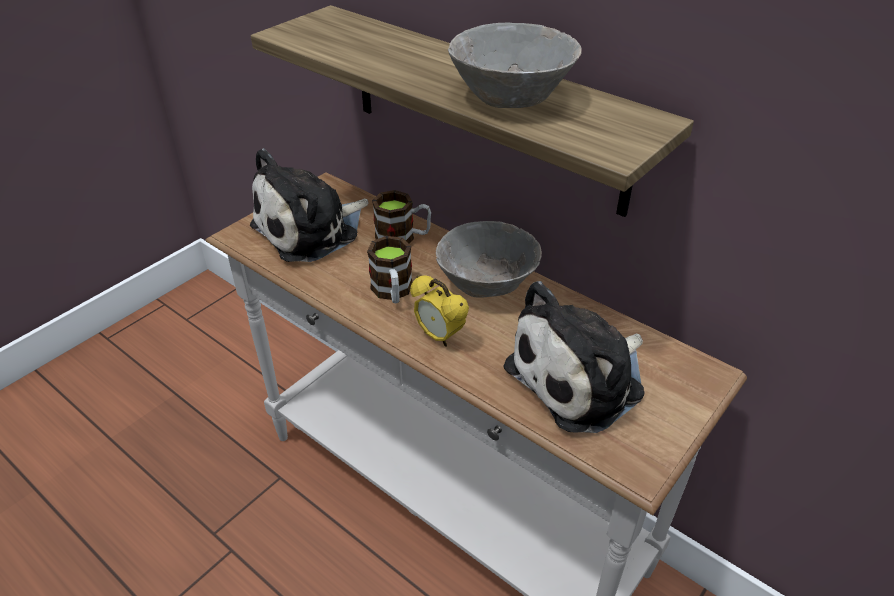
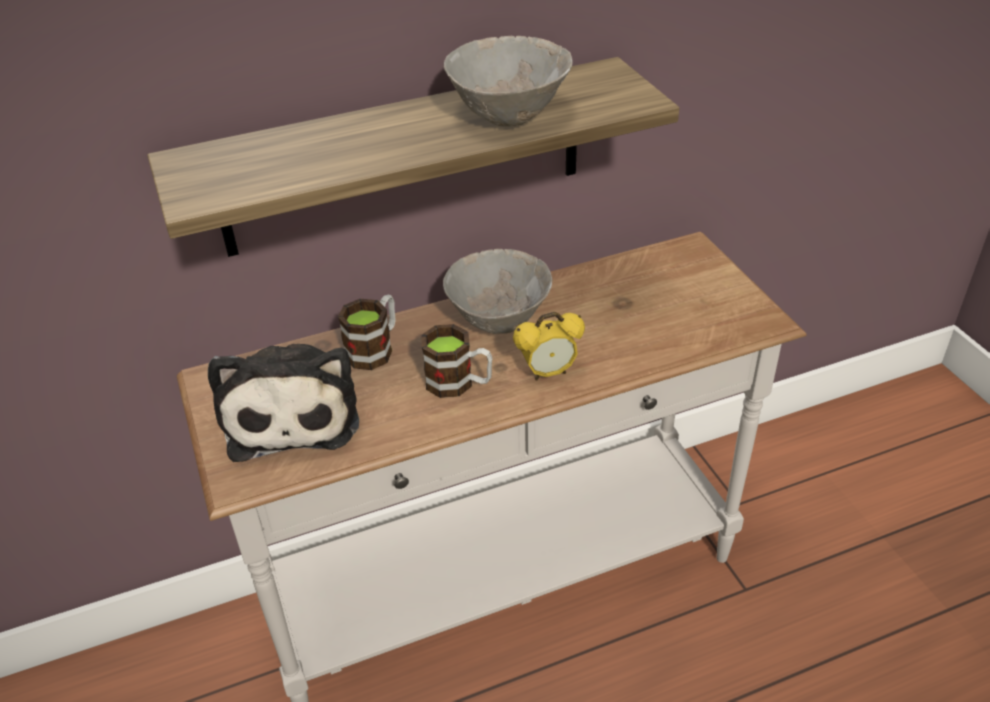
camera: 60 degrees left, 0 degrees up
(581, 379) = (658, 310): plush toy -> none

